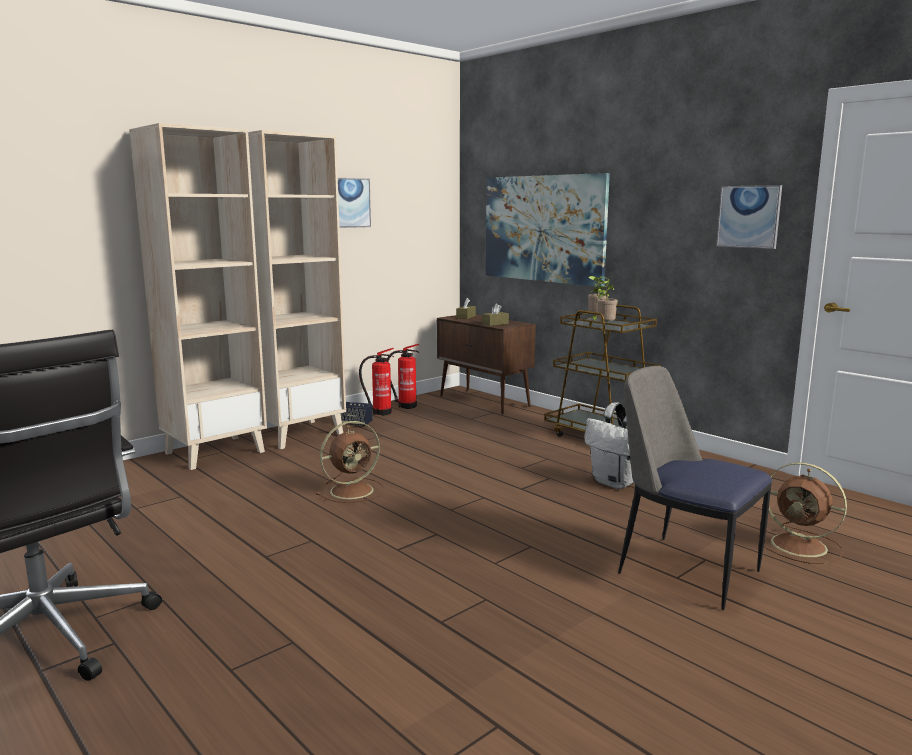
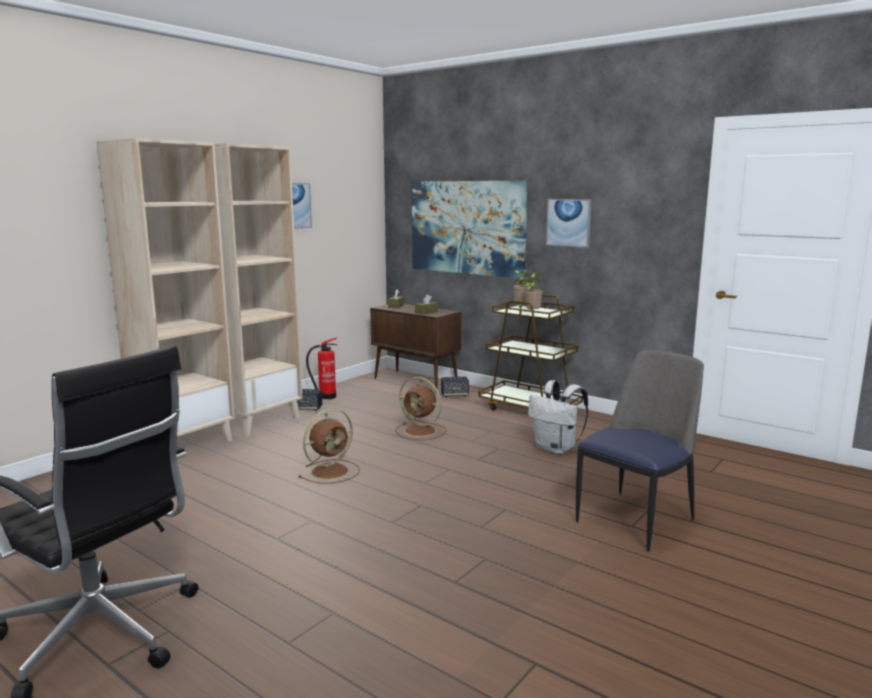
camera: 10 degrees left, 0 degrees up
(405, 406) = (346, 389): fire extinguisher -> none
(521, 418) = (454, 395): none -> speaker
(685, 570) = (636, 519): chair -> chair turned 105 degrees clockwise
(749, 216) = (650, 220): picture -> picture (568, 222)
(801, 546) = (718, 492): brown fan -> brown fan (421, 431)

